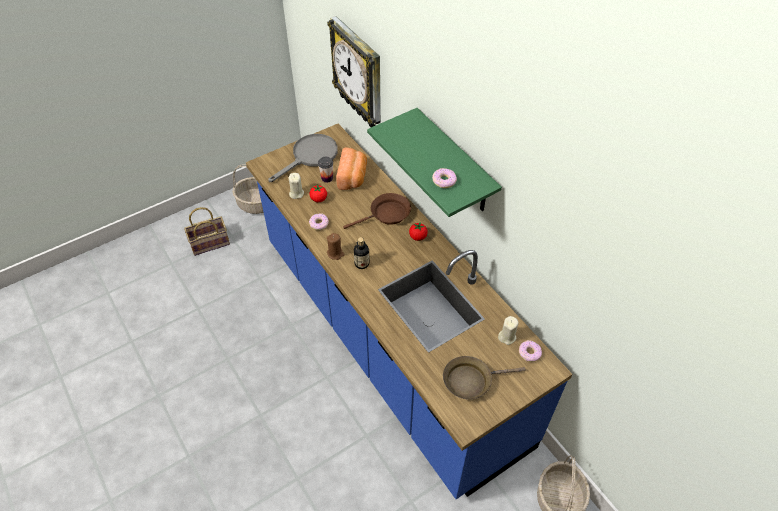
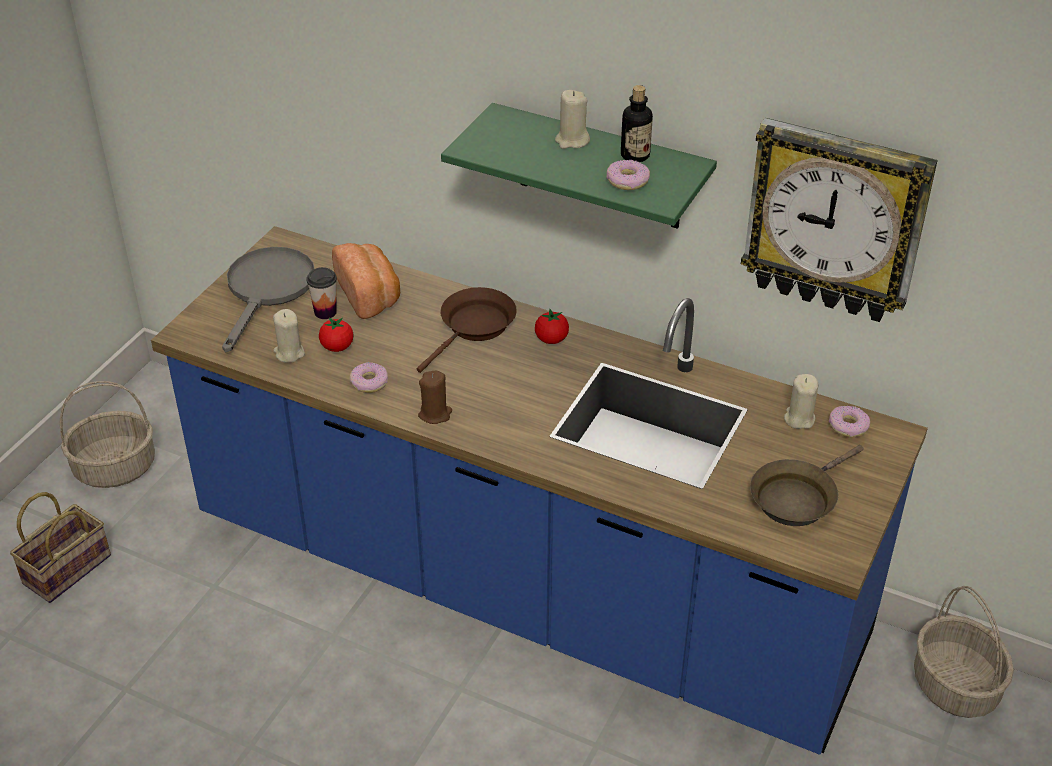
camera: 30 degrees left, 10 degrees down
(359, 74) = (327, 101): wall clock -> wall clock (835, 221)
(362, 264) = (492, 411): bottle -> bottle (635, 155)
(436, 145) = (572, 141): none -> beige candle

